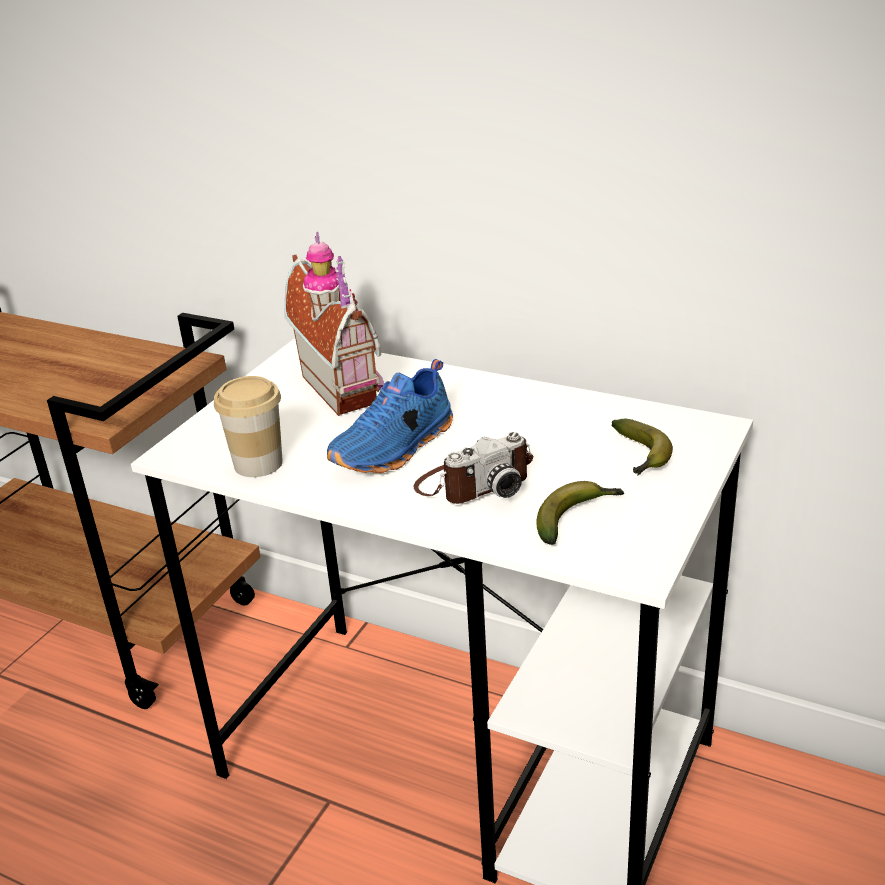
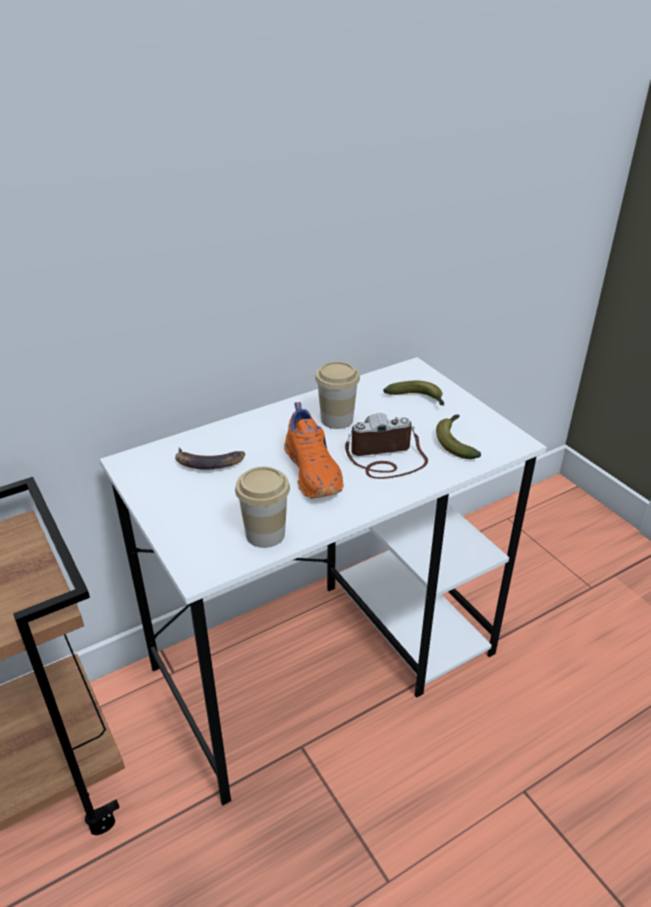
camera: 60 degrees left, 5 degrees up
(347, 386) = (209, 462): toy house -> banana
(396, 448) = (314, 471): blue shoe -> orange shoe
(474, 483) = (386, 459): camera -> camera turned 105 degrees counterclockwise
(517, 422) = (337, 419): none -> cup

